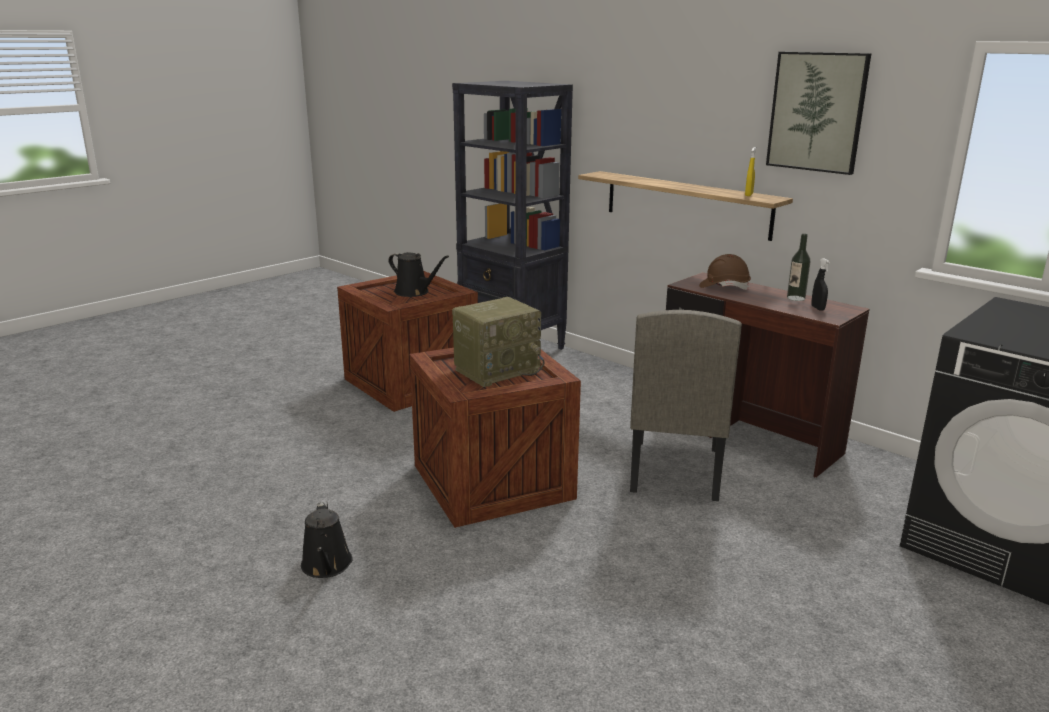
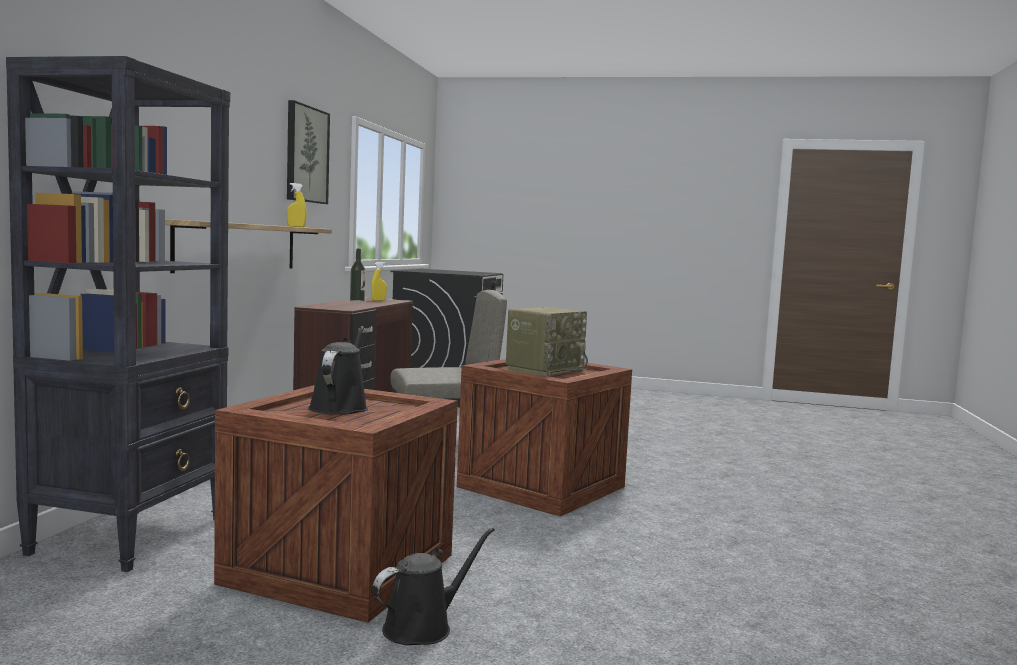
camera: 120 degrees left, 15 degrees down
(327, 566) = (738, 510): black watering can -> black watering can (423, 627)
(497, 370) = (545, 370): radio -> radio turned 105 degrees clockwise
(724, 287) = (344, 305): brown hard hat -> none
(817, 308) = (378, 300): black spray bottle -> yellow spray bottle

